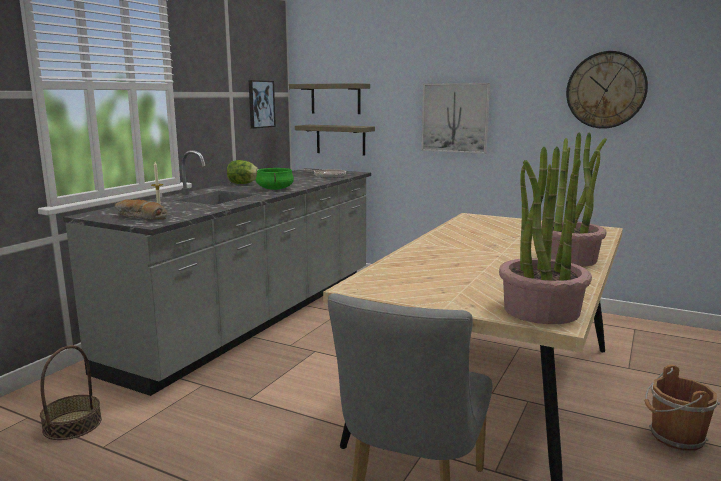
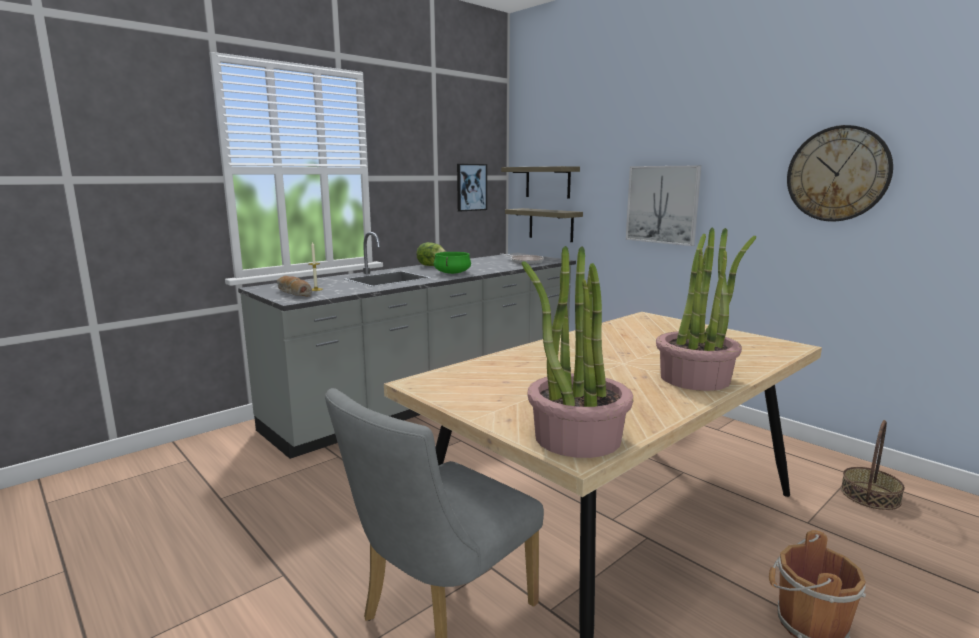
camera: 20 degrees right, 0 degrees up
(72, 424) = (213, 473): basket -> basket (870, 495)

